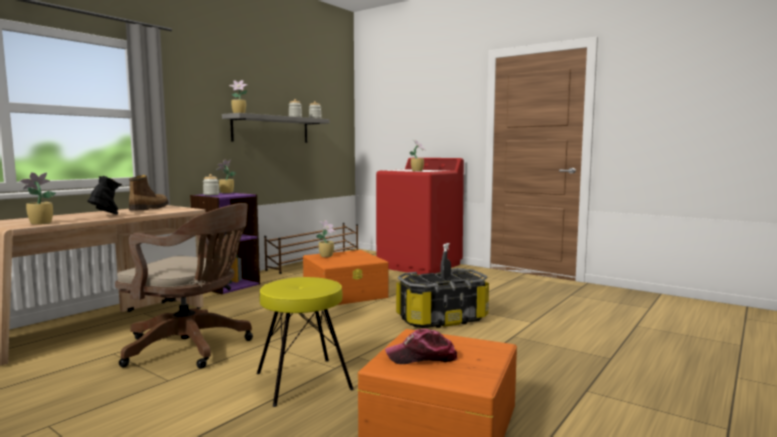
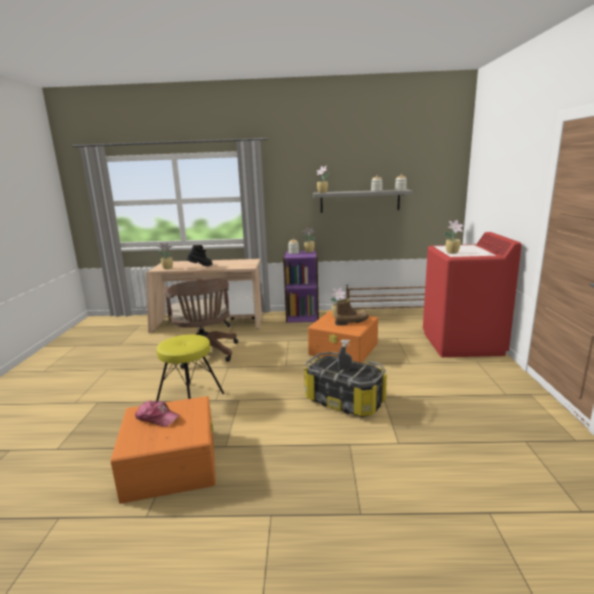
camera: 55 degrees right, 10 degrees up
(148, 209) = (238, 262): boot -> boot (351, 322)
(422, 357) = (157, 418): cap -> cap turned 150 degrees clockwise

